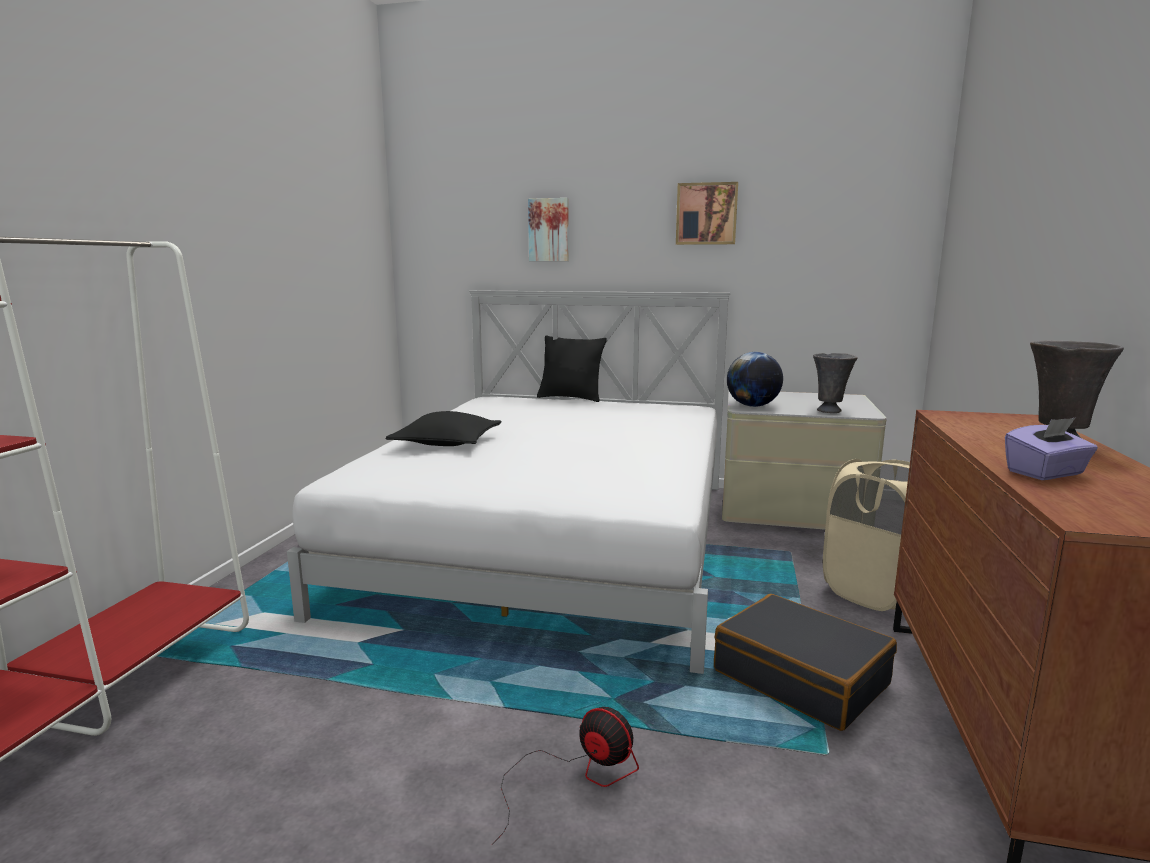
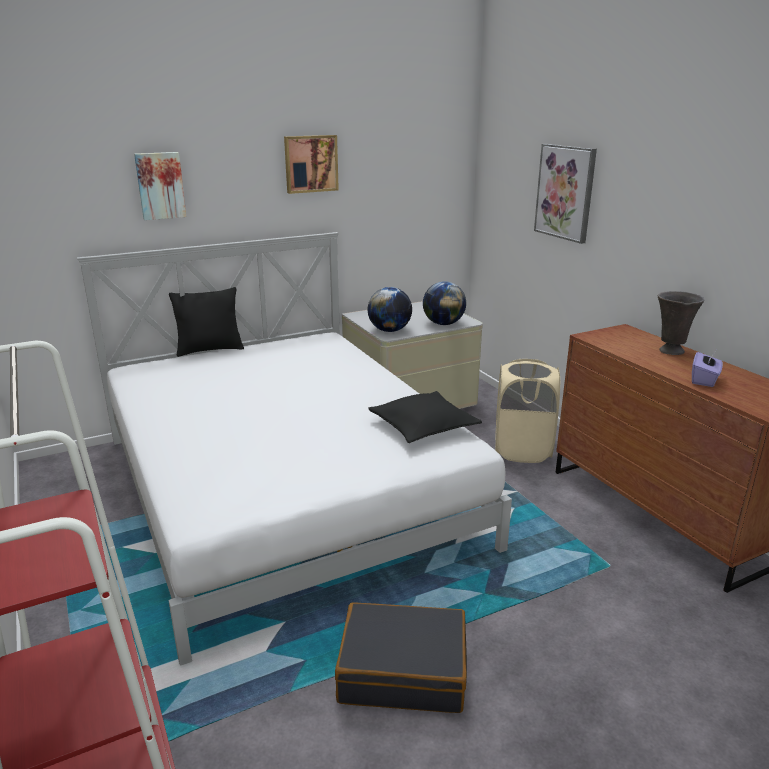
camera: 40 degrees left, 10 degrees up
(447, 443) = (210, 441): black pillow -> black pillow (423, 427)
(576, 775) = (526, 651): fan -> none
(801, 677) = (551, 526): black suitcase -> black suitcase (403, 670)
(830, 411) = (443, 324): grey vase -> globe
(1008, 228) = (565, 192): none -> picture

